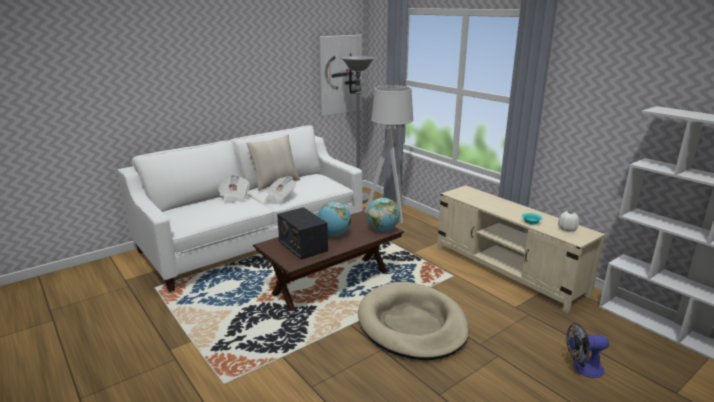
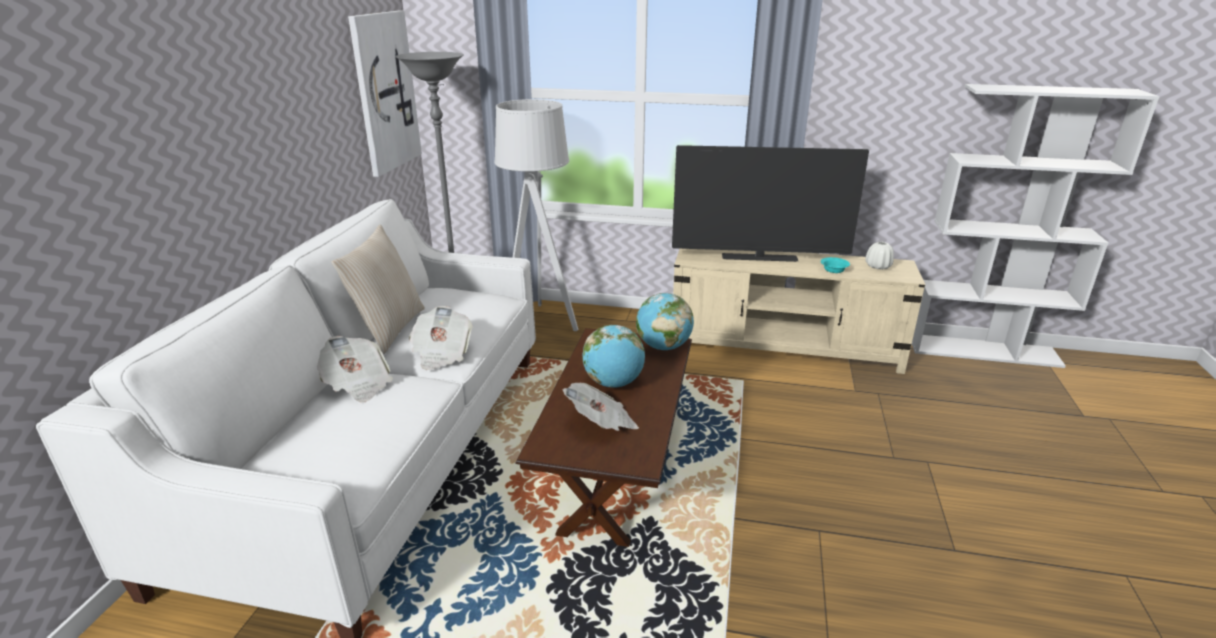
camera: 40 degrees left, 5 degrees up
(302, 246) = (601, 424): radio -> newspaper
(412, 324) = (798, 473): beige dog bed -> none
(496, 203) = (759, 258): none -> television
(583, 368) = (1001, 431): fan -> none

